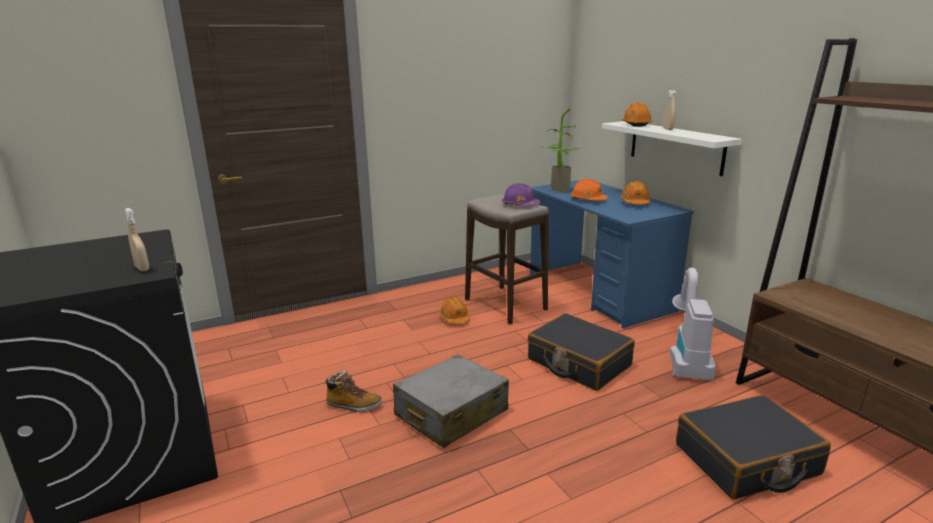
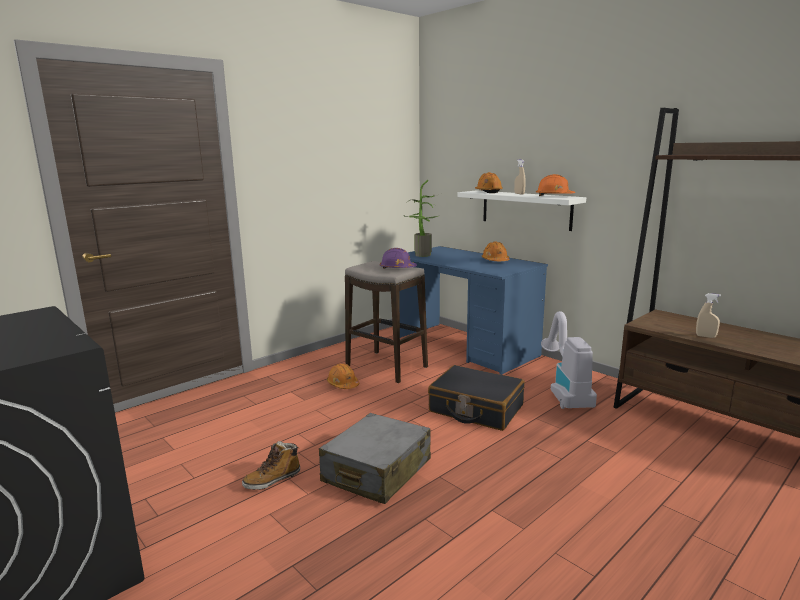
camera: 15 degrees left, 5 degrees down
(142, 269) = (54, 343): beige spray bottle -> beige spray bottle (705, 336)
(353, 405) = (272, 479): boot -> boot turned 150 degrees clockwise
(588, 200) = (453, 261): orange hard hat -> orange hard hat (554, 196)
(746, 460) = (652, 468): black suitcase -> none

